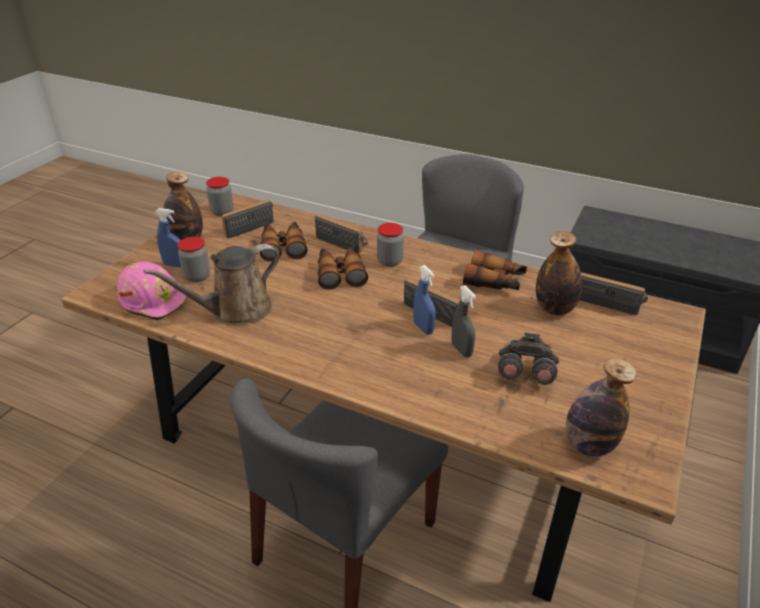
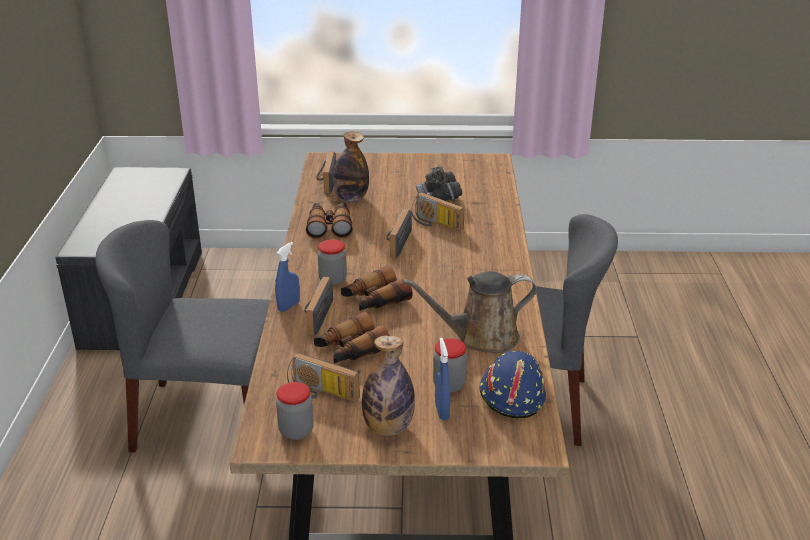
camera: 115 degrees left, 5 degrees down
(155, 300) = (511, 393): pink hard hat -> blue hard hat
(236, 310) = (481, 337): brown watering can -> brown watering can turned 135 degrees clockwise
(423, 328) = (422, 243): blue spray bottle -> blue spray bottle (288, 306)
(461, 350) = (435, 224): grey spray bottle -> radio
(588, 445) = (484, 175): bottle -> none

